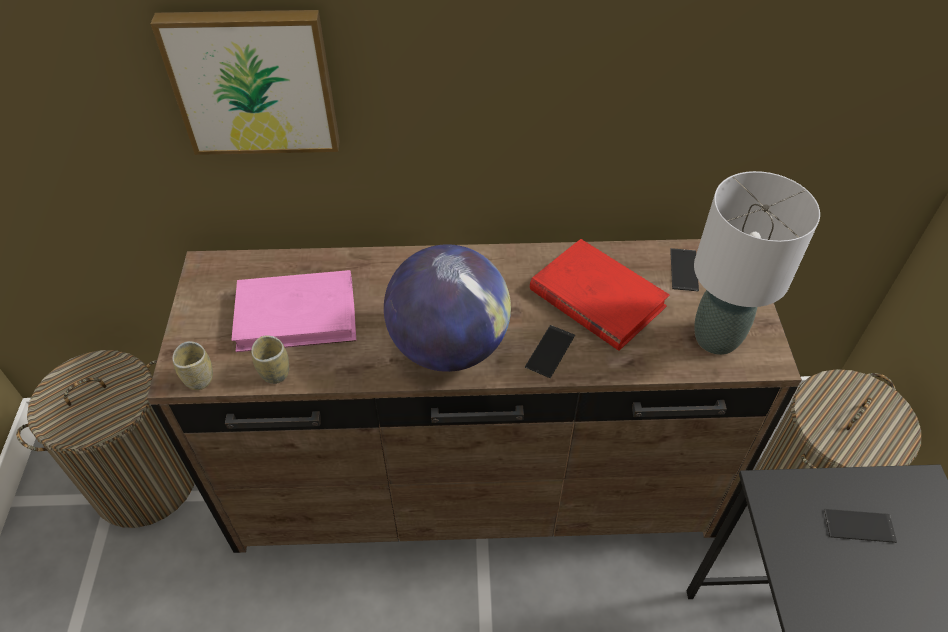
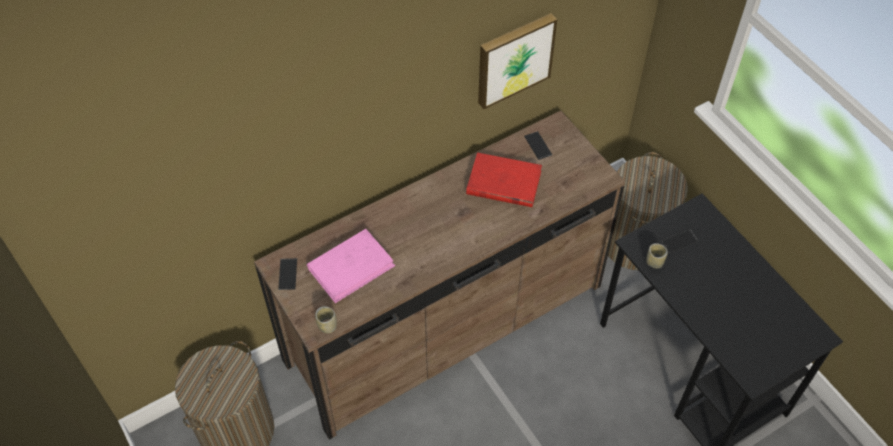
camera: 30 degrees left, 5 degrees up
(254, 81) = (297, 150): picture -> picture (513, 58)
(275, 372) = (365, 303): cup -> cup (654, 262)
(448, 346) = (445, 245): globe -> none
(550, 351) = (498, 224): phone -> phone (288, 274)
(715, 338) = (574, 178): grey table lamp -> none

